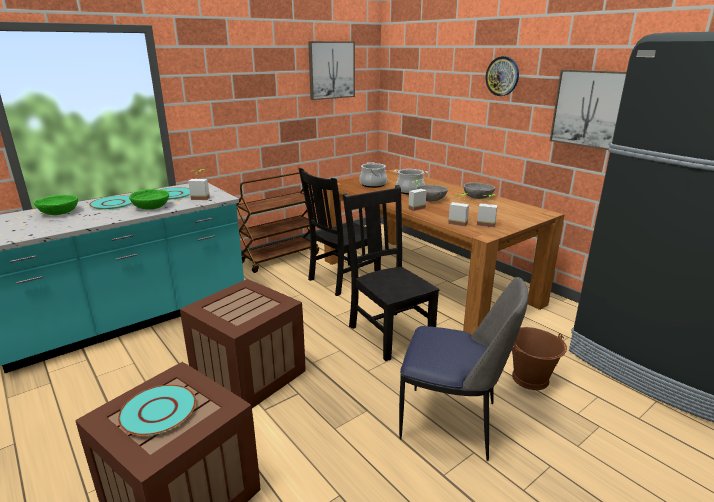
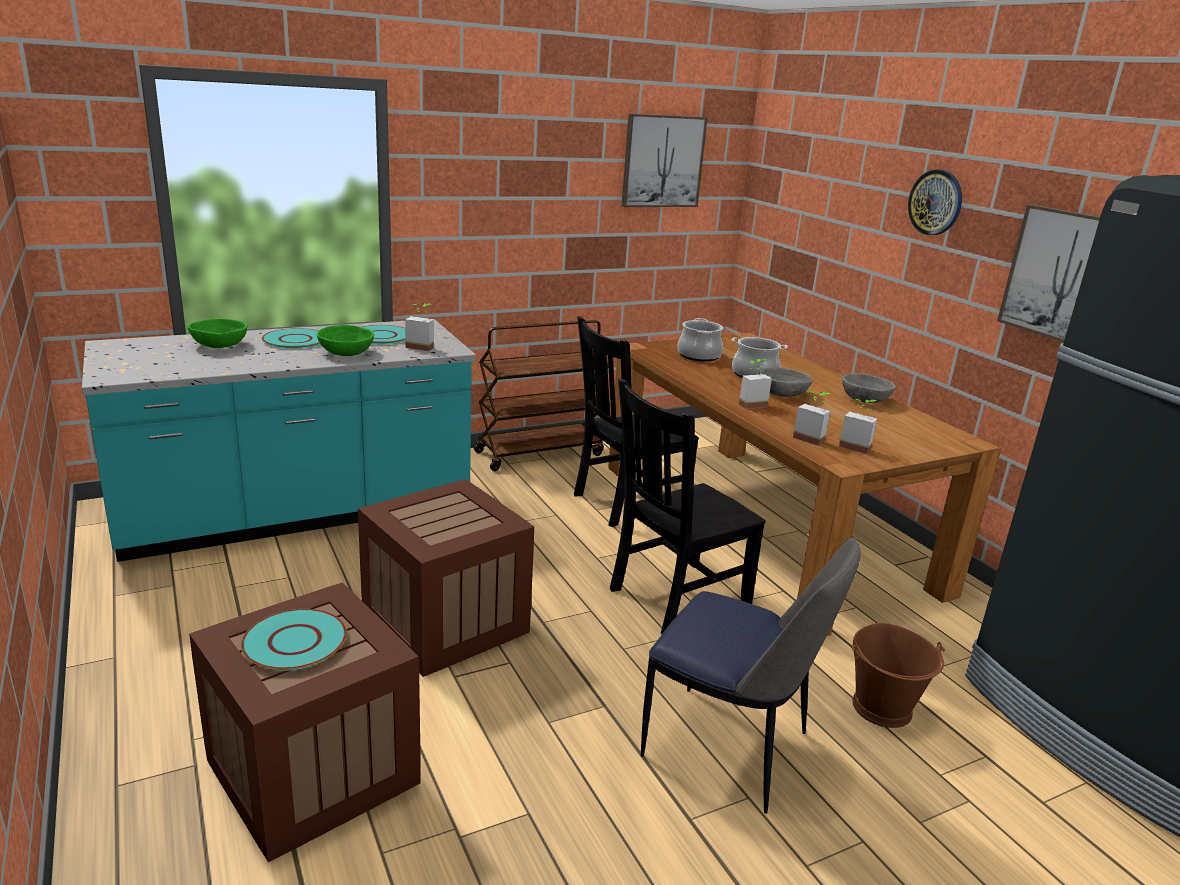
camera: 10 degrees right, 0 degrees up
(389, 333) = (675, 597): black chair -> black chair turned 105 degrees counterclockwise

